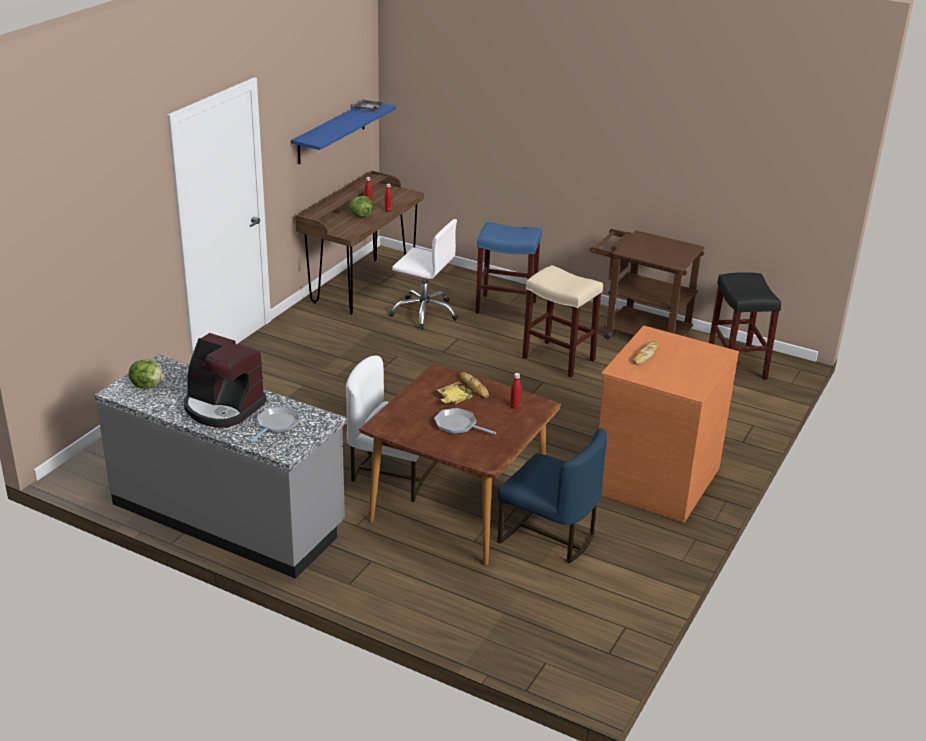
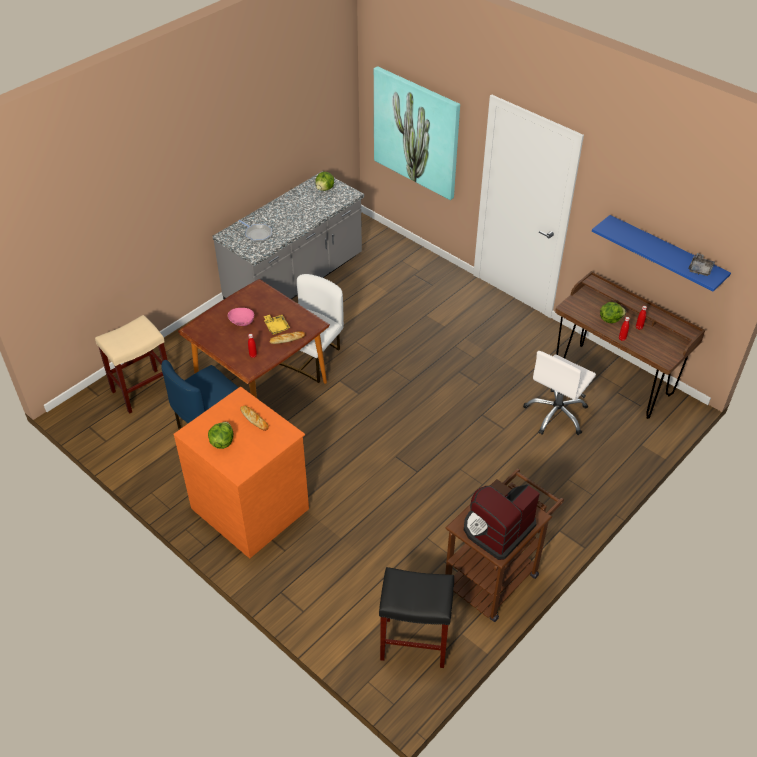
camera: 105 degrees right, 15 degrees up
(96, 255) = (416, 132): none -> picture
(223, 407) = (287, 215): coffee machine -> coffee machine (497, 530)
(458, 425) = (241, 322): frying pan -> pink bowl
(505, 307) = (562, 475): blue stool -> none
(557, 358) = (455, 492): beige stool -> beige stool (143, 390)
(691, 369) = (222, 442): none -> lettuce

